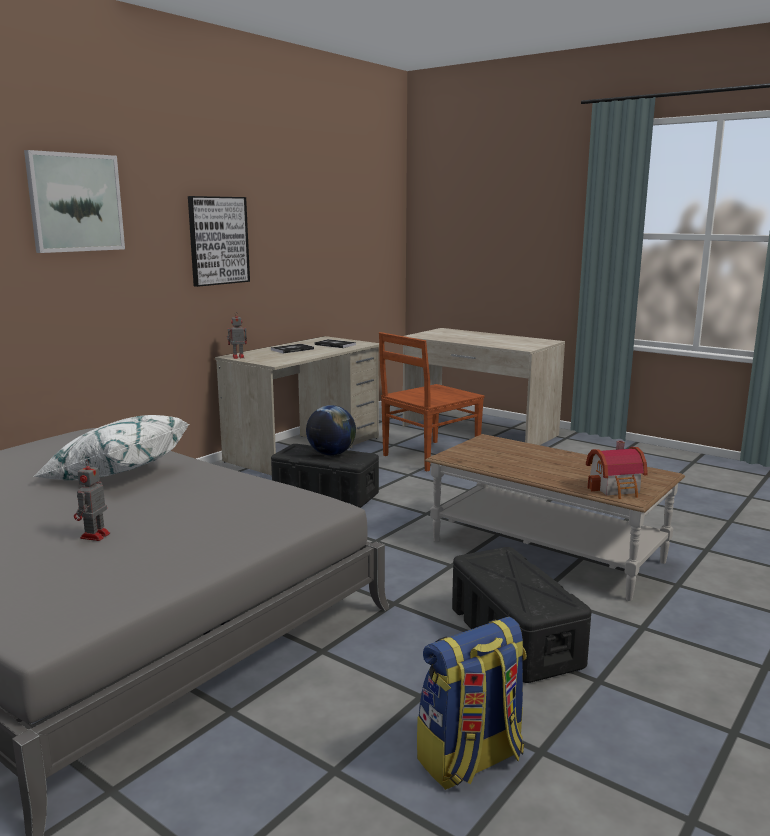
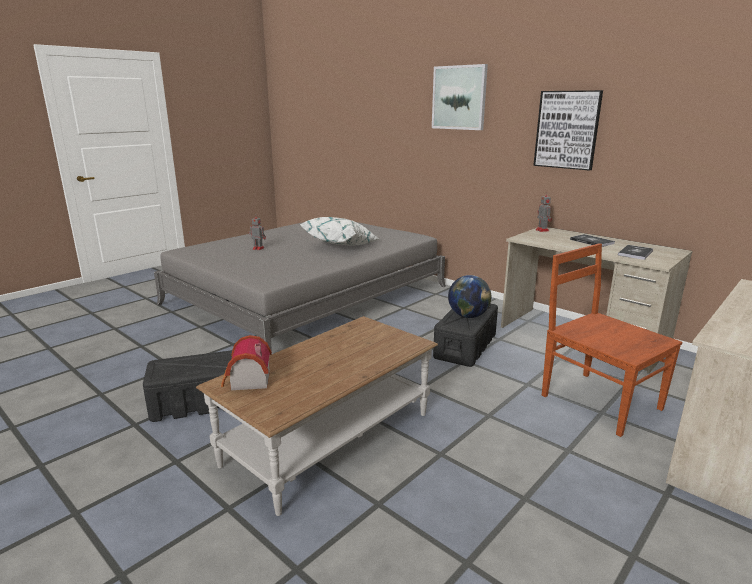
camera: 95 degrees right, 5 degrees up
(471, 760) = (115, 375): backpack -> none

